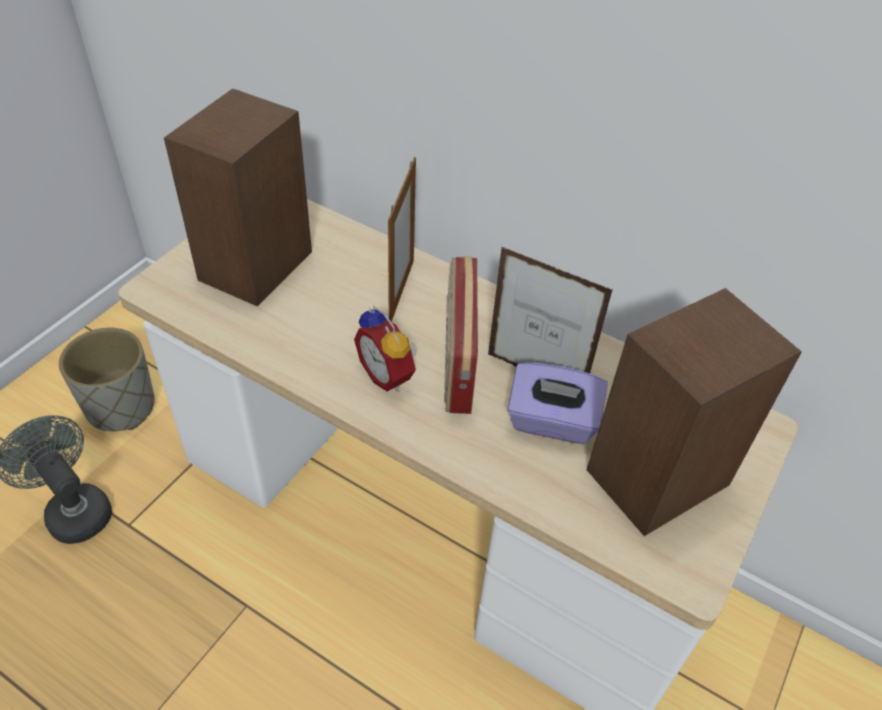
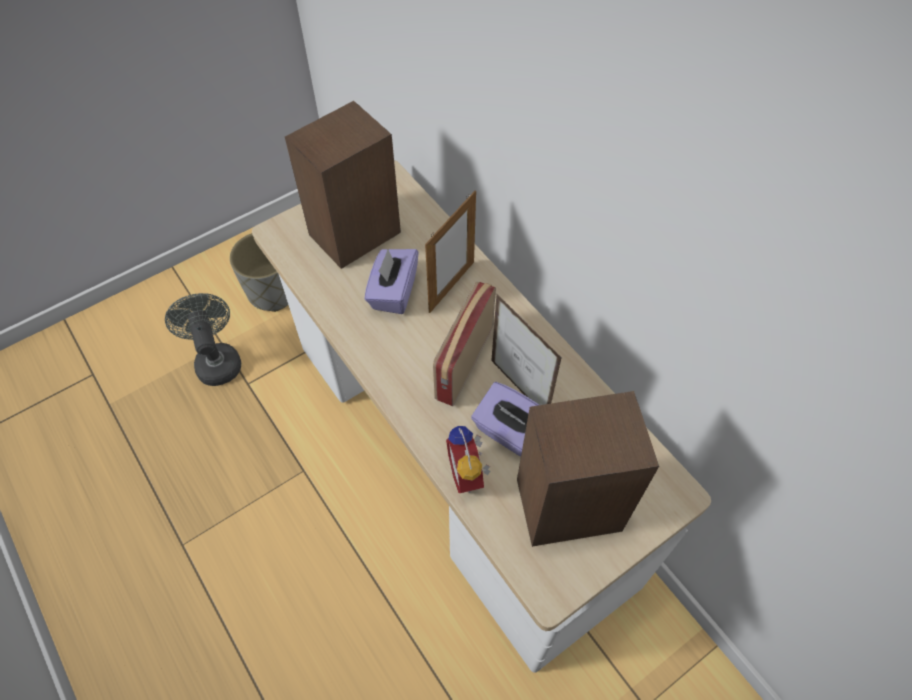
camera: 25 degrees right, 10 degrees up
(335, 314) = (393, 292): none -> purple tissue box
(389, 374) = (409, 354): alarm clock -> alarm clock (468, 473)

